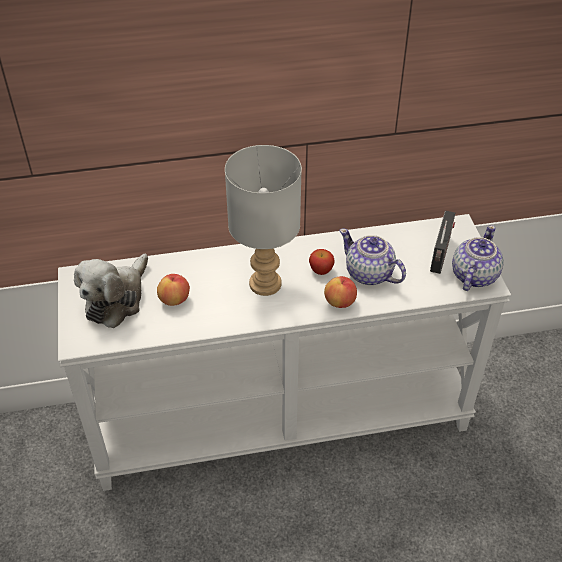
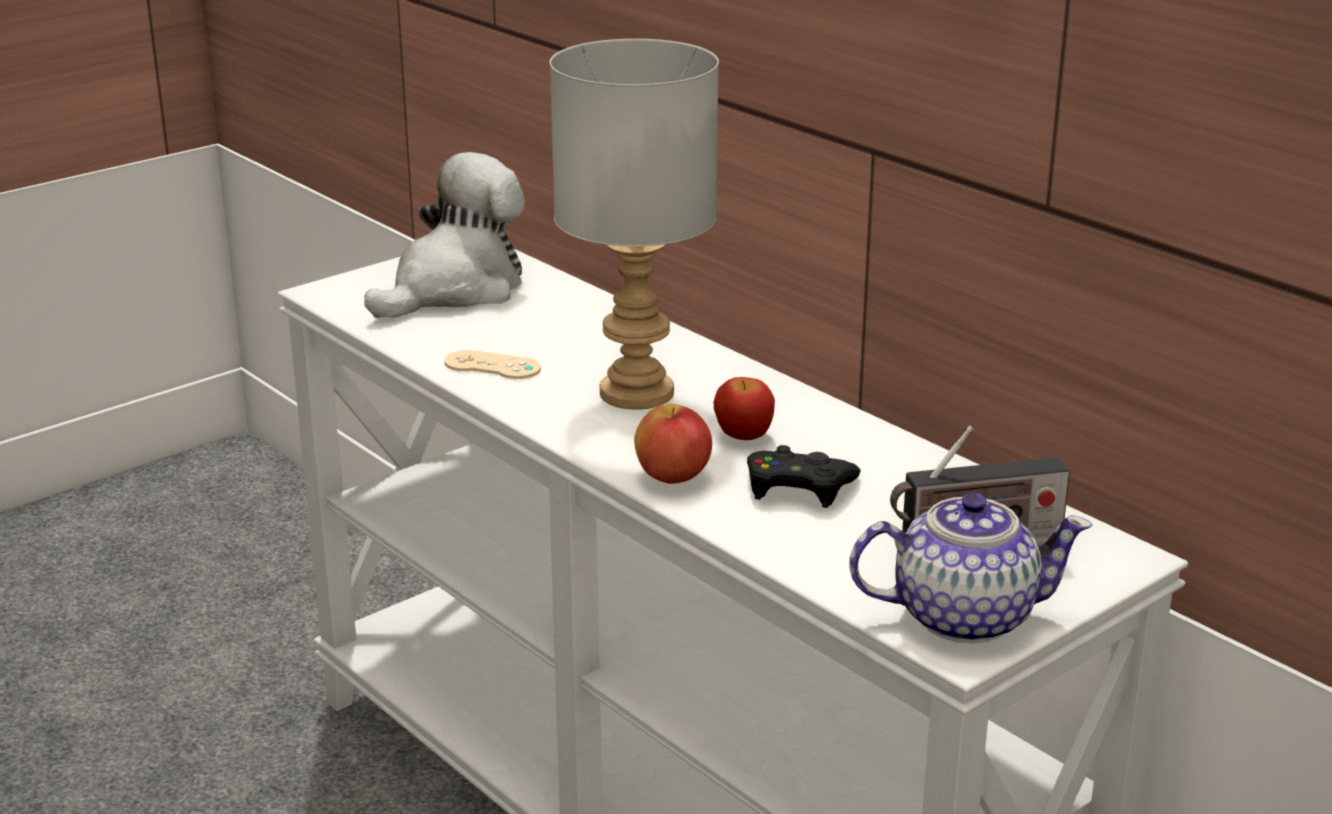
camera: 60 degrees right, 20 degrees down
(117, 299) = (455, 289): plush toy -> plush toy turned 135 degrees clockwise
(174, 299) = (503, 331): apple -> none
(206, 315) = (492, 366): none -> beige game controller
(369, 274) = (798, 487): teapot -> black game controller

